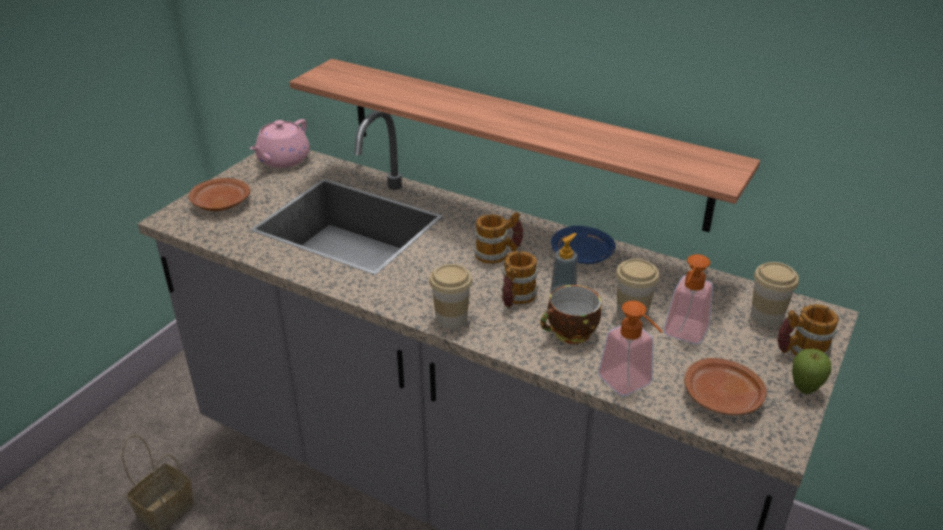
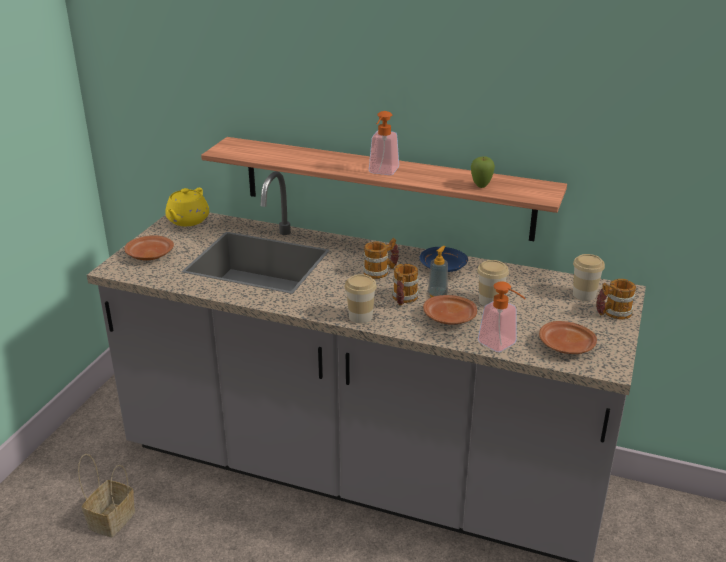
camera: 10 degrees left, 5 degrees down
(282, 160) = (187, 220): pink teapot -> yellow teapot
(570, 334) = (450, 318): cup -> brown plate
(683, 335) = (530, 311): soap dispenser -> soap dispenser (382, 172)
(804, 390) = (620, 336): apple -> apple (481, 186)

